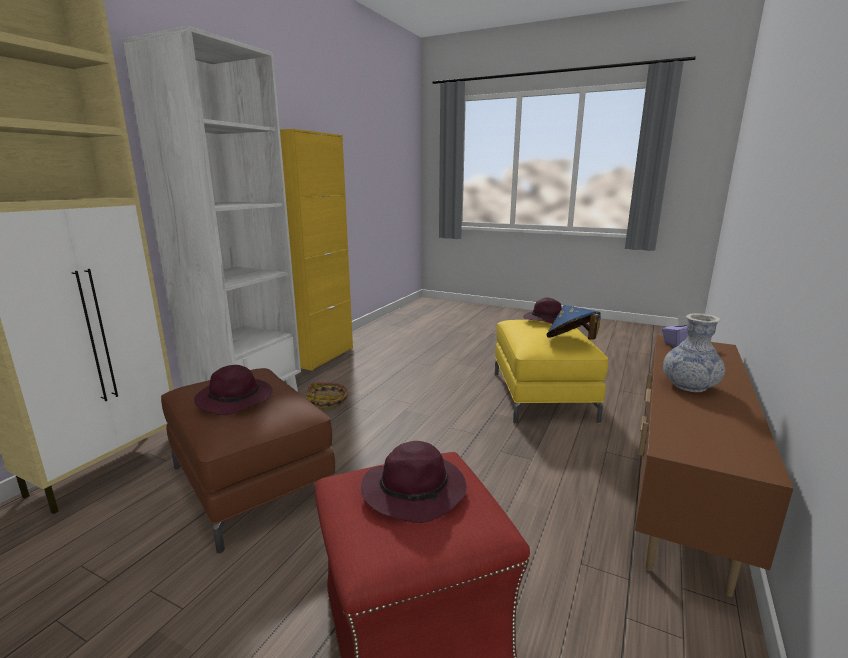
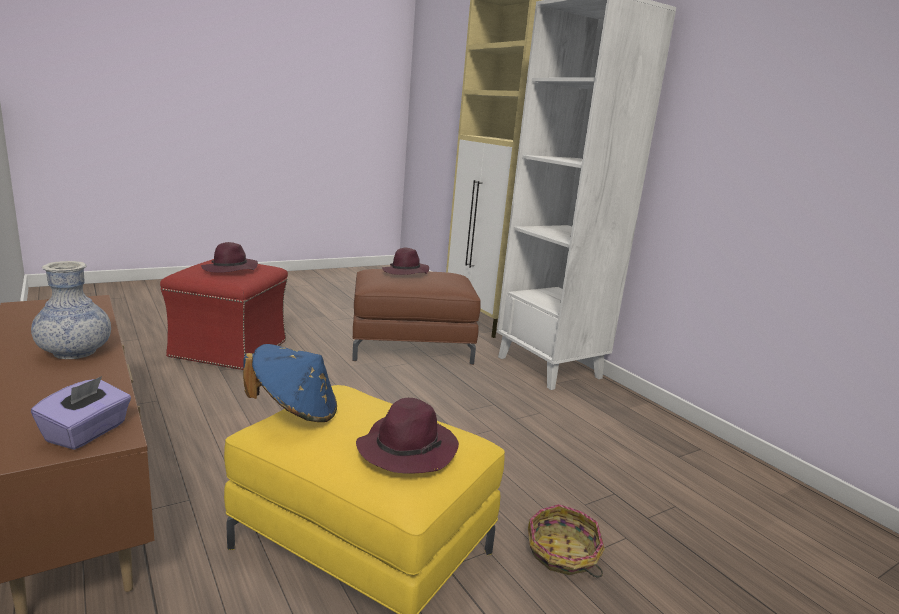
camera: 120 degrees right, 0 degrees up
(321, 356) = (680, 432): yellow cabinet -> none
(328, 401) = (518, 398): basket -> basket (562, 554)

